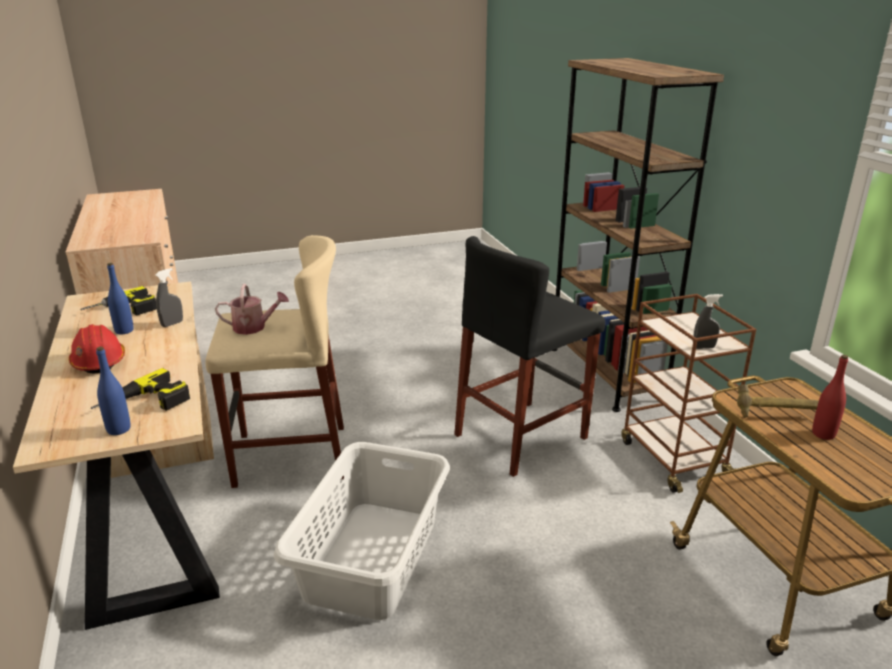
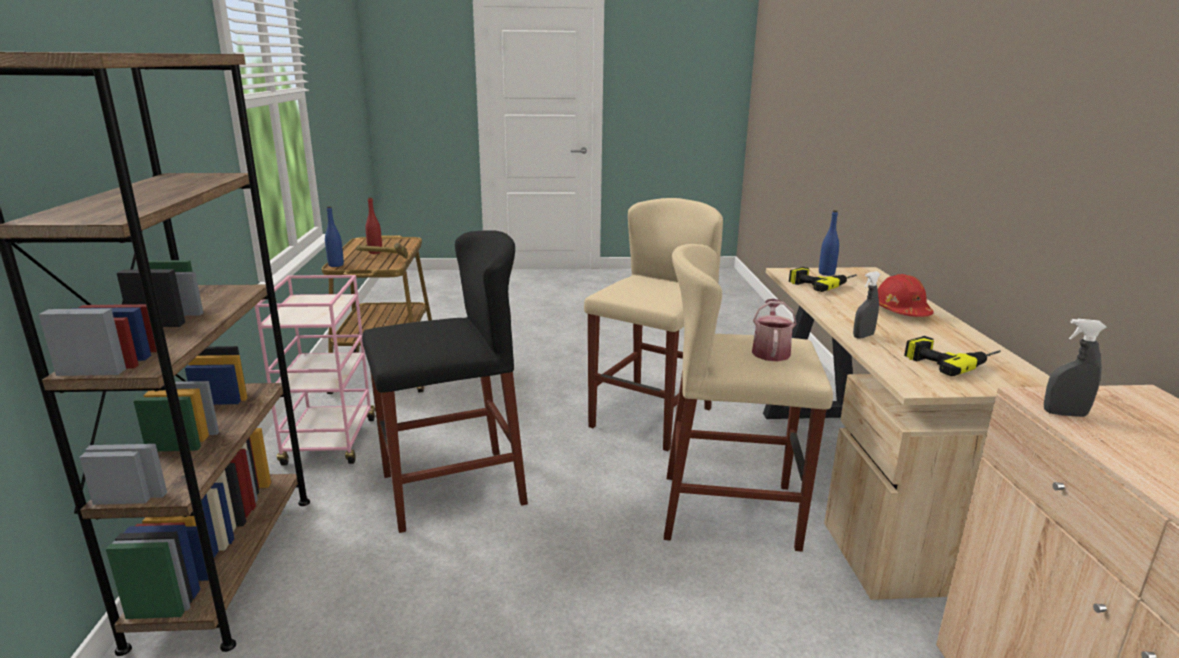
camera: 165 degrees left, 5 degrees down
(124, 331) = (913, 335): blue bottle -> blue bottle (336, 265)
(254, 327) = (770, 351): watering can -> watering can turned 90 degrees clockwise
(370, 557) = (650, 417): grey laundry basket -> beige stool
(673, 458) = (330, 442): brown cart -> pink cart
(703, 347) = (329, 298): grey spray bottle -> grey spray bottle (1064, 414)

